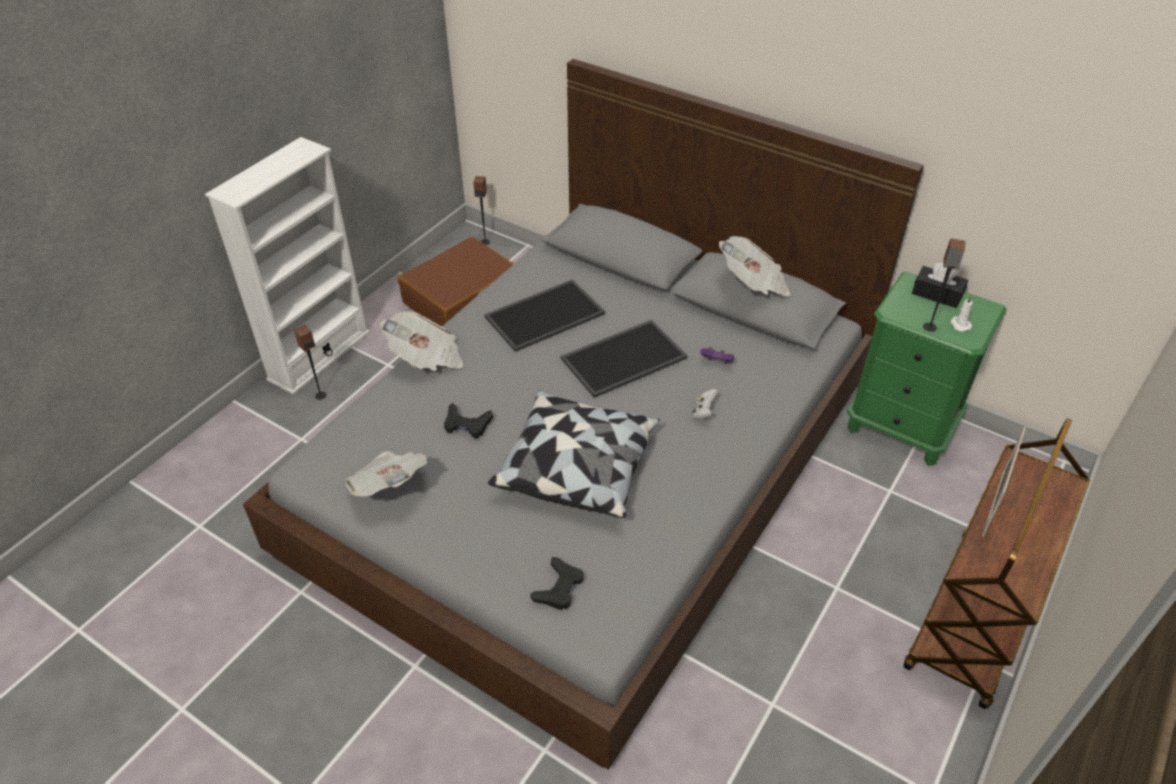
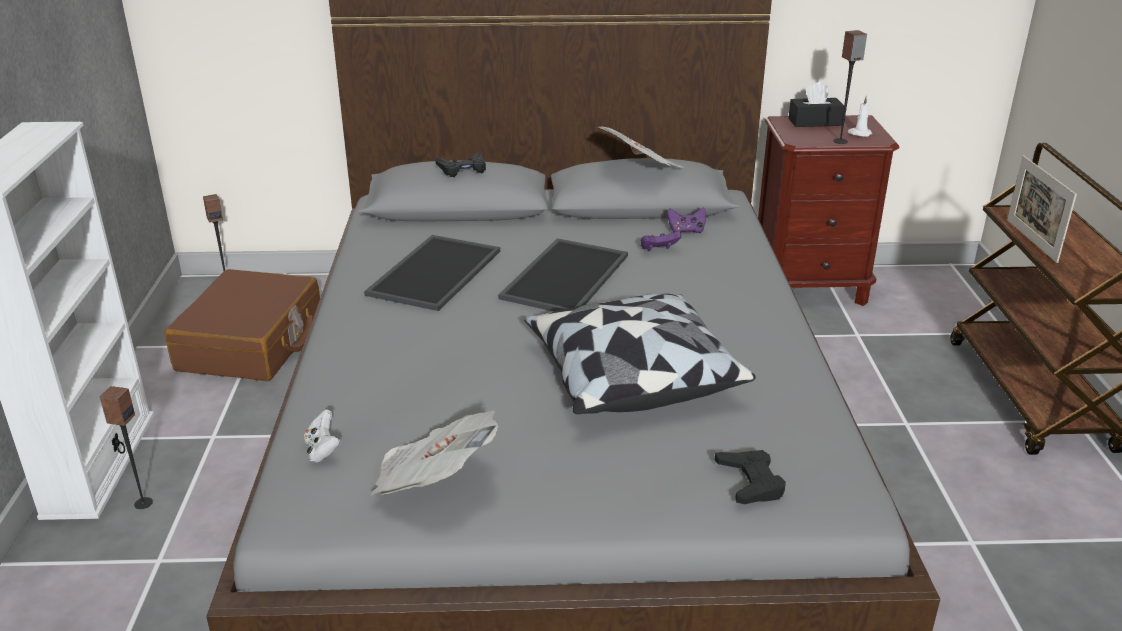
camera: 35 degrees left, 15 degrees down
(426, 358) = (334, 352): newspaper -> none
(467, 424) = (463, 387): black game controller -> black game controller (463, 169)
(703, 412) = (696, 289): white game controller -> white game controller (322, 450)
(759, 351) = (686, 230): none -> purple game controller
(901, 427) = (810, 288): green nightstand -> brown nightstand

